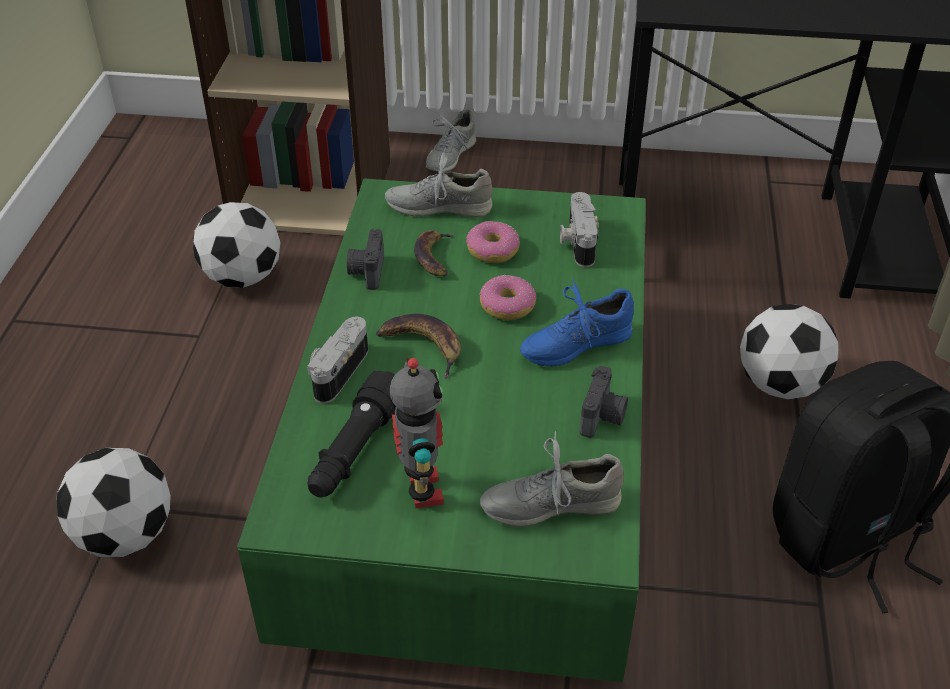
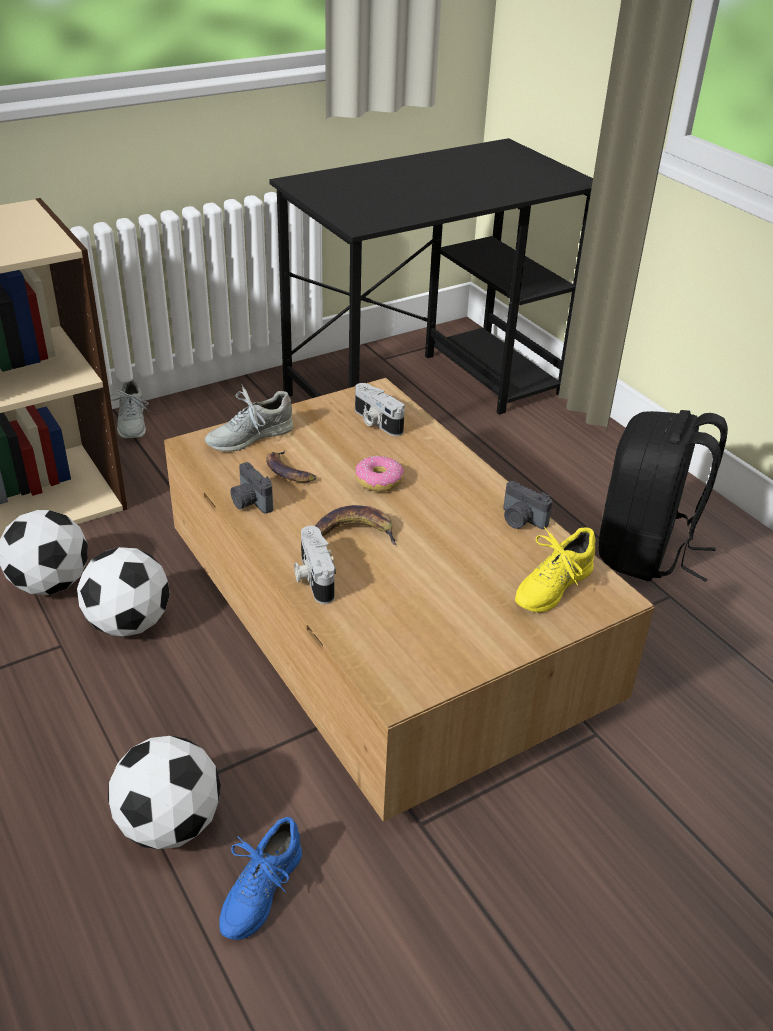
camera: 40 degrees left, 5 degrees down
(355, 450) = (391, 620): black flashlight -> none
(421, 490) = (465, 621): toy robot -> none
(475, 461) = (383, 623): green coffee table -> brown coffee table
(492, 250) = (324, 450): donut -> none
(550, 504) = (552, 586): grey shoe -> yellow shoe
(575, 344) = (451, 485): blue shoe -> blue shoe (260, 890)
(603, 417) = (521, 520): camera -> camera turned 150 degrees clockwise
(780, 385) = (519, 482): football -> football (129, 623)

